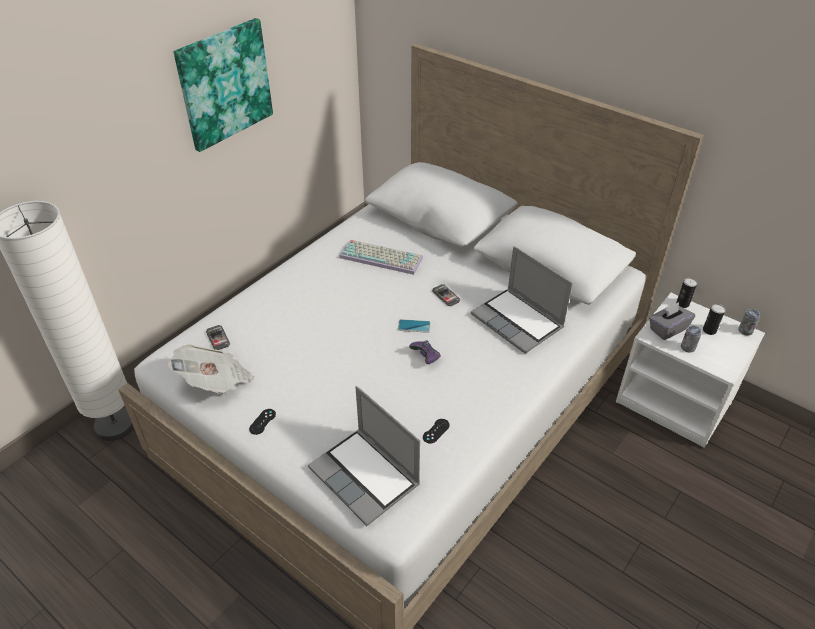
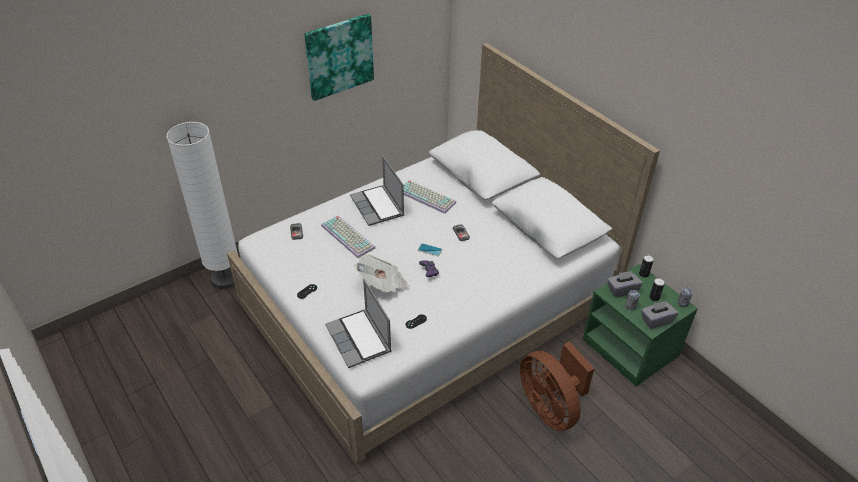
camera: 15 degrees right, 0 degrees up
(216, 382) = (286, 260): newspaper -> newspaper (383, 284)
(296, 330) = (349, 236): none -> keyboard
(518, 322) = (505, 261): laptop -> laptop (378, 207)
(615, 501) = (550, 407): none -> brown fan
(676, 400) = (631, 348): white nightstand -> green nightstand
(726, 359) = (656, 320): none -> grey tissue box

